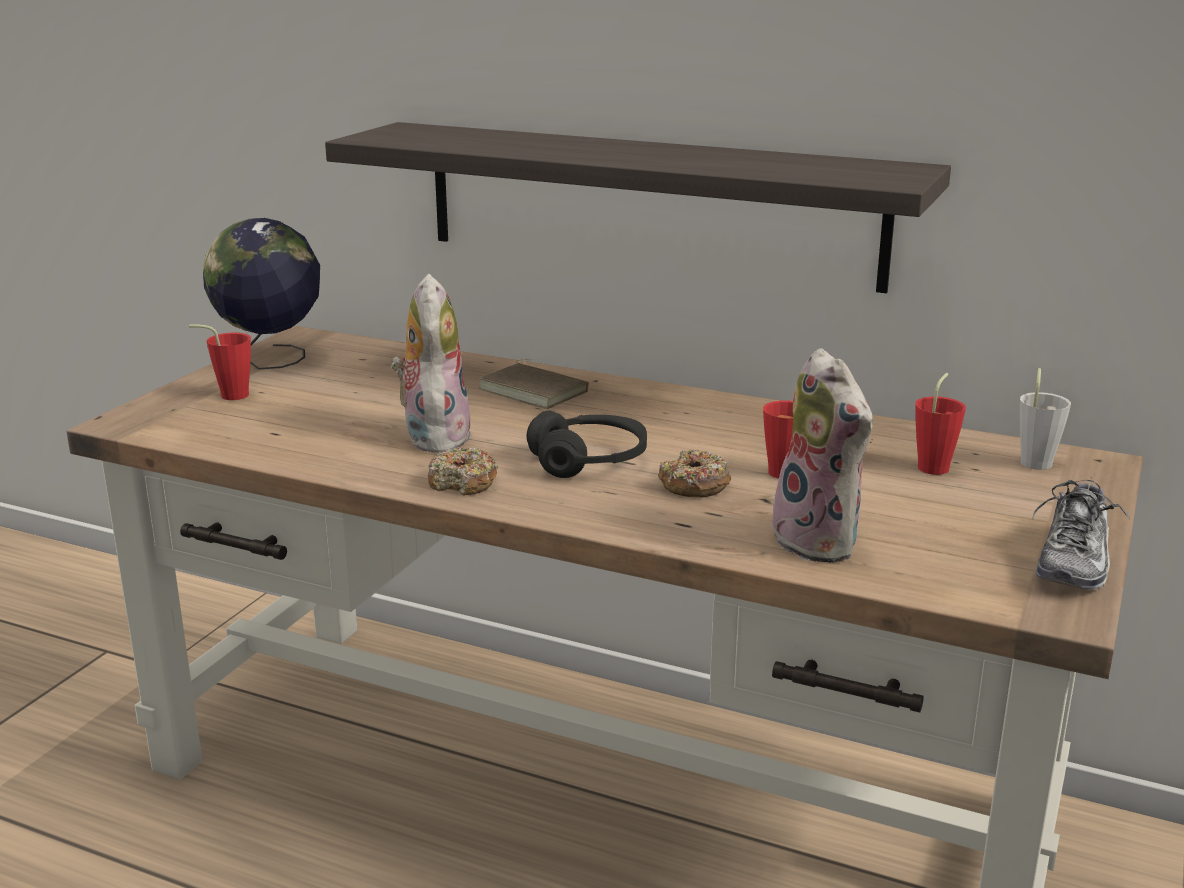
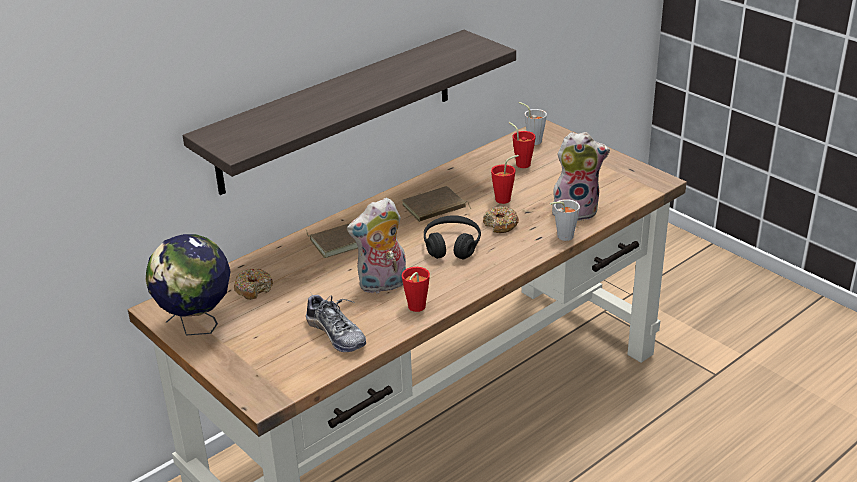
camera: 65 degrees left, 10 degrees up
(228, 395) = (251, 350): red cup -> red cup (415, 309)
(433, 436) = (382, 285): plush toy -> plush toy turned 45 degrees counterclockwise
(463, 483) = (452, 287): donut -> donut (253, 289)
(694, 429) = (434, 208): none -> brown book
(707, 544) = (561, 237): none -> grey cup
(1073, 561) = (623, 165): shoe -> shoe (336, 334)

